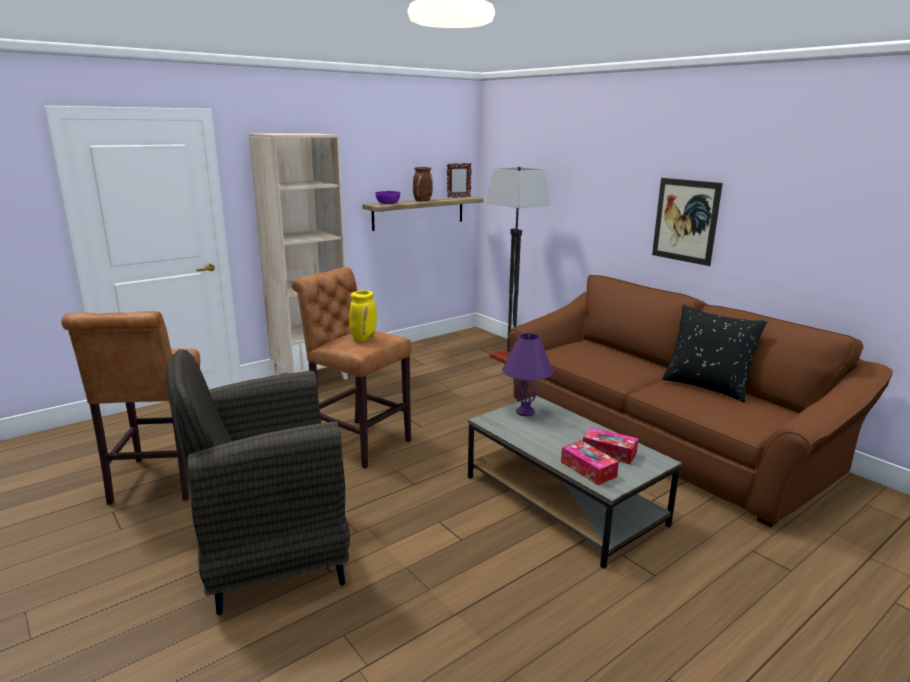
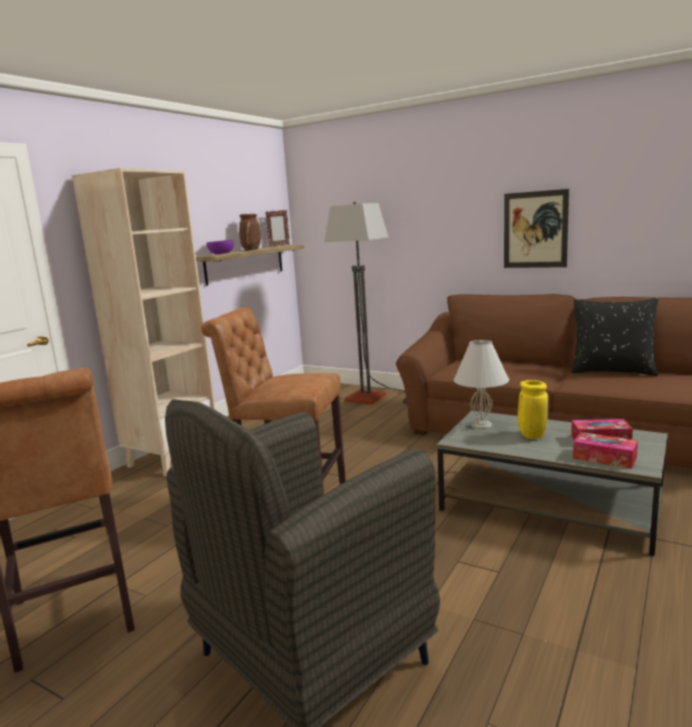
camera: 20 degrees left, 5 degrees down
(363, 338) = (294, 379): yellow vase -> yellow vase (531, 435)
(524, 412) = (481, 425): purple table lamp -> white table lamp

